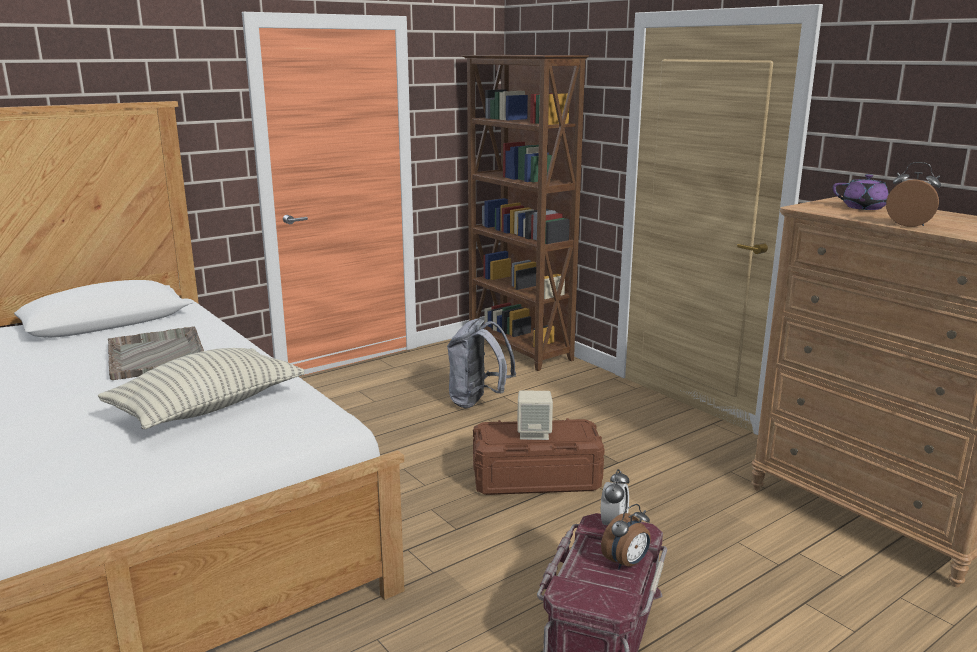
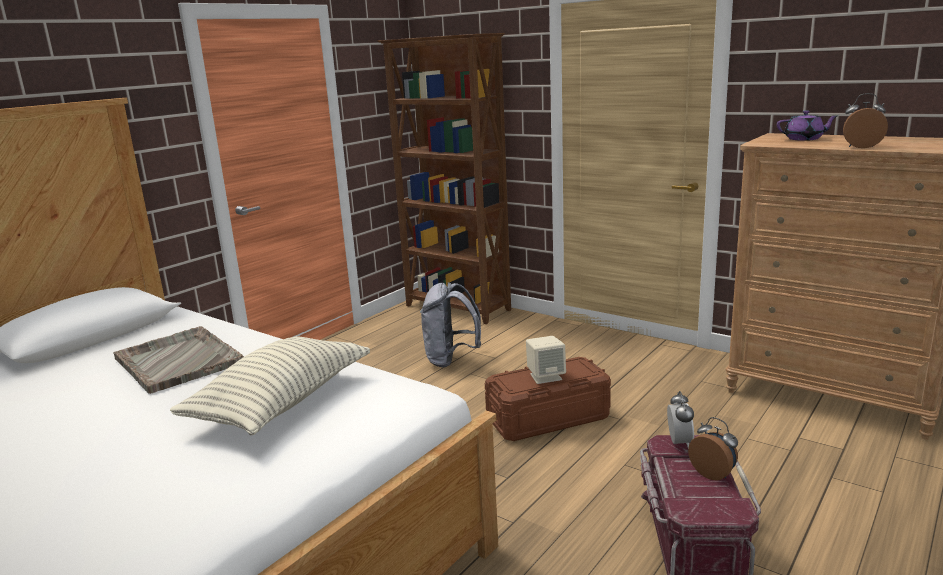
camera: 15 degrees left, 0 degrees up
(626, 563) = (713, 473): alarm clock -> alarm clock turned 75 degrees counterclockwise

